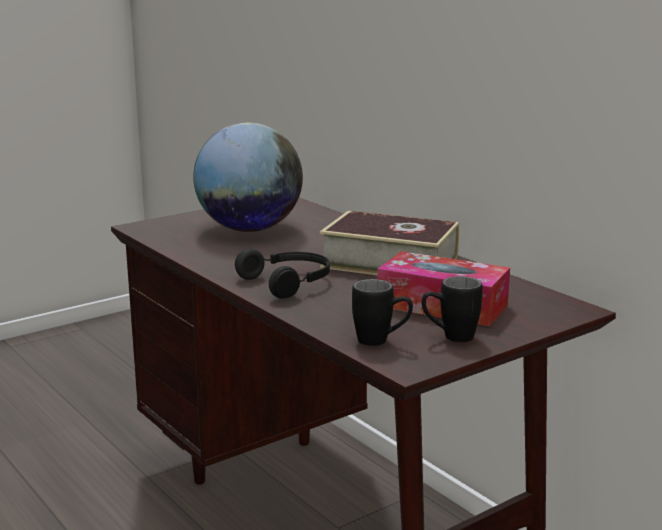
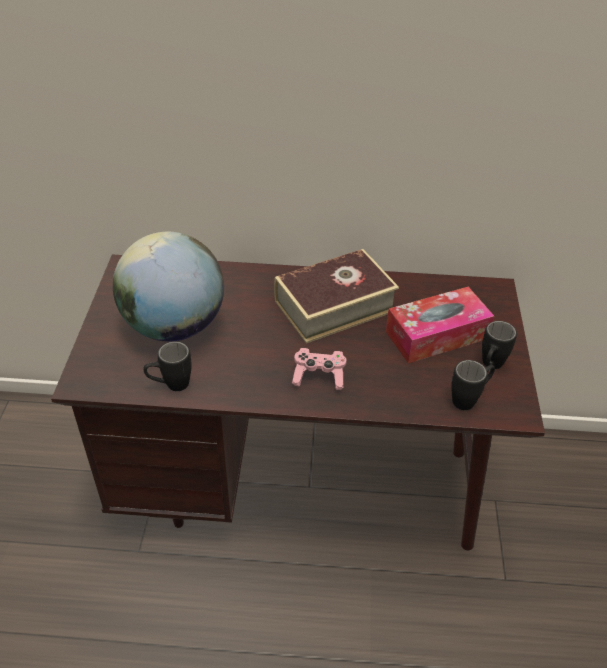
camera: 50 degrees left, 25 degrees up
(184, 247) = (170, 385): none -> black mug
(289, 282) = (319, 376): black headphones -> pink game controller

